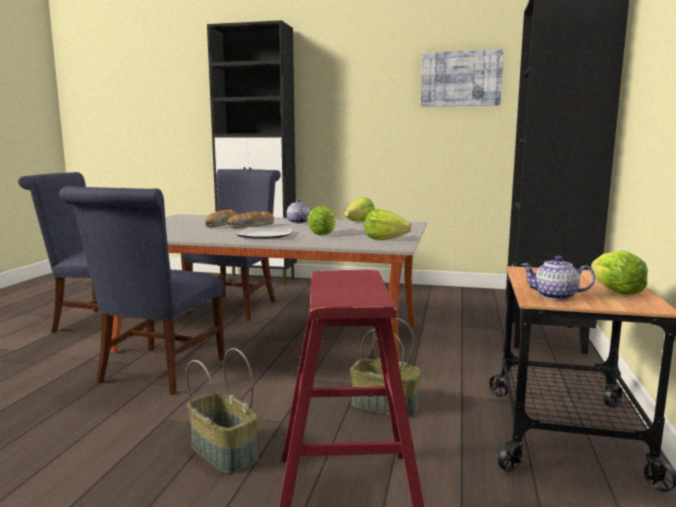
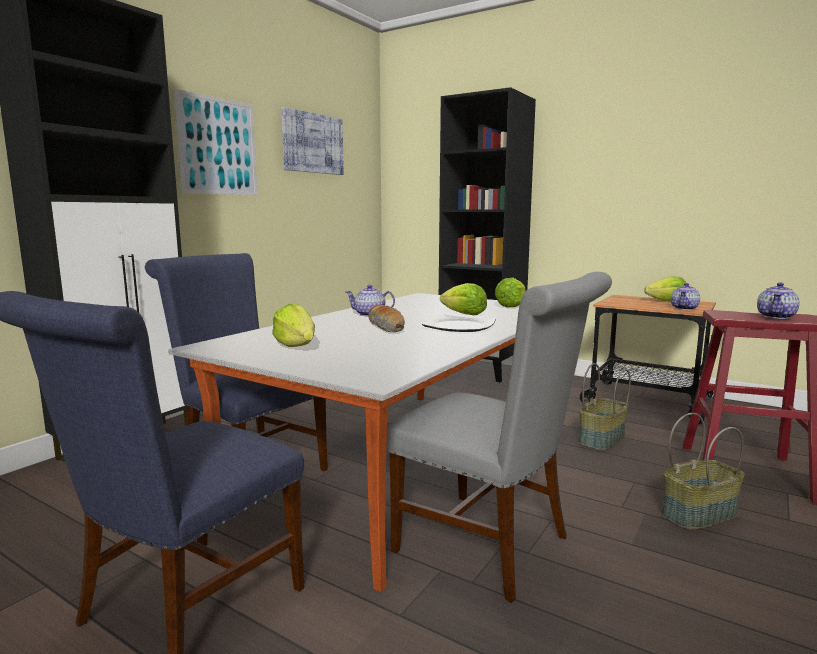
camera: 70 degrees left, 0 degrees up
(157, 373) = (492, 546): blue chair -> grey chair
(222, 225) = (352, 335): bread -> none
(349, 289) = (776, 316): none -> teapot
(355, 94) = (218, 146): none -> picture
(359, 222) = (397, 302): lettuce -> lettuce (296, 346)

